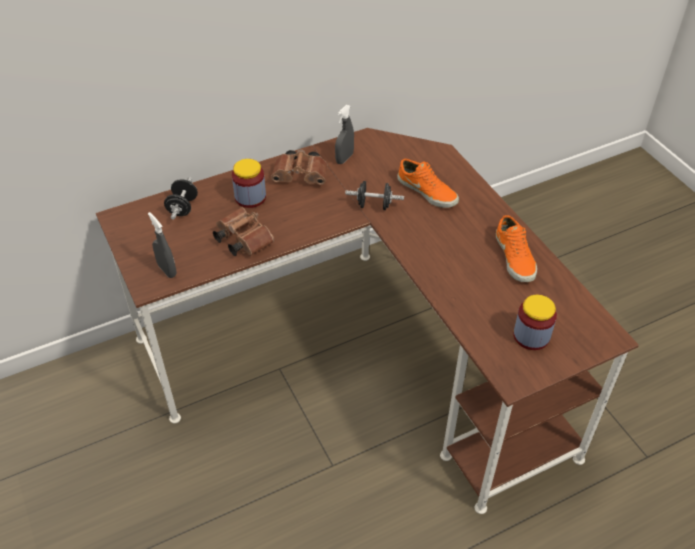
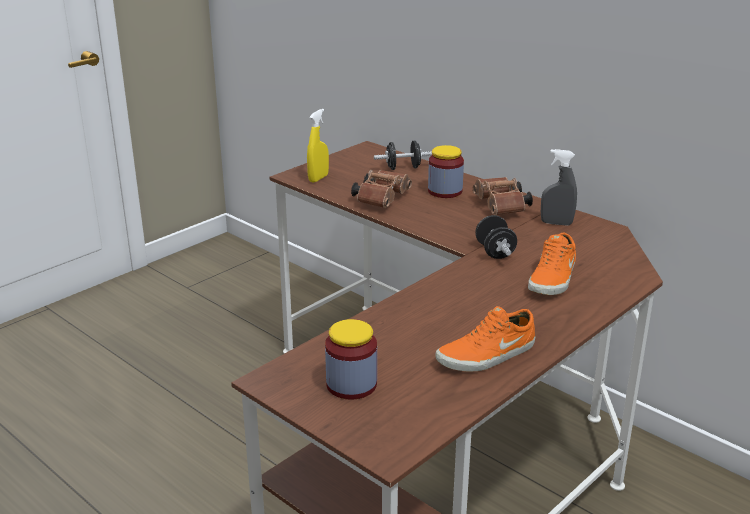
camera: 70 degrees right, 20 degrees down
(167, 270) = (318, 178): grey spray bottle -> yellow spray bottle

